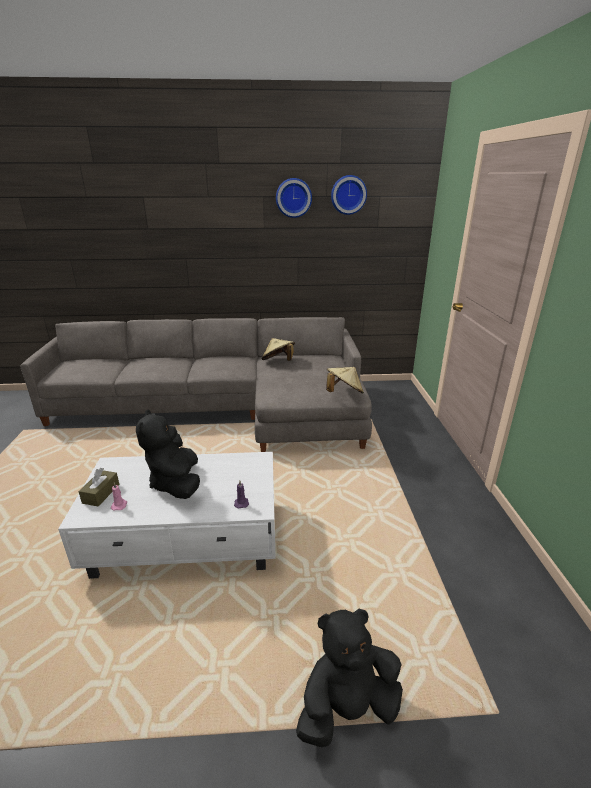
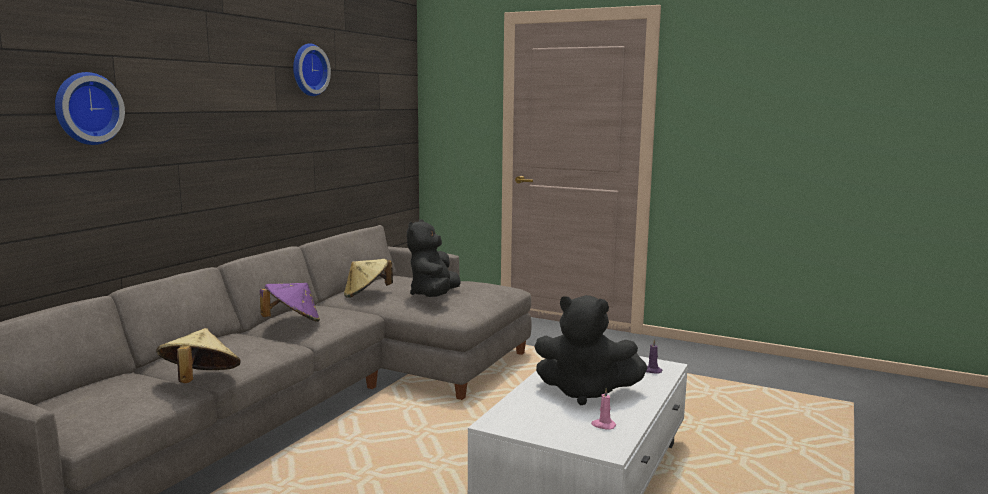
camera: 60 degrees left, 15 degrees down
(101, 493) = (566, 433): brown tissue box -> none
(205, 363) = (293, 322): none -> purple hat
(344, 393) = (503, 289): beige hat -> beige hat (200, 381)
(347, 707) = (839, 448): black plush toy -> black plush toy (434, 296)
(348, 195) = (356, 69): wall clock -> wall clock (86, 108)

